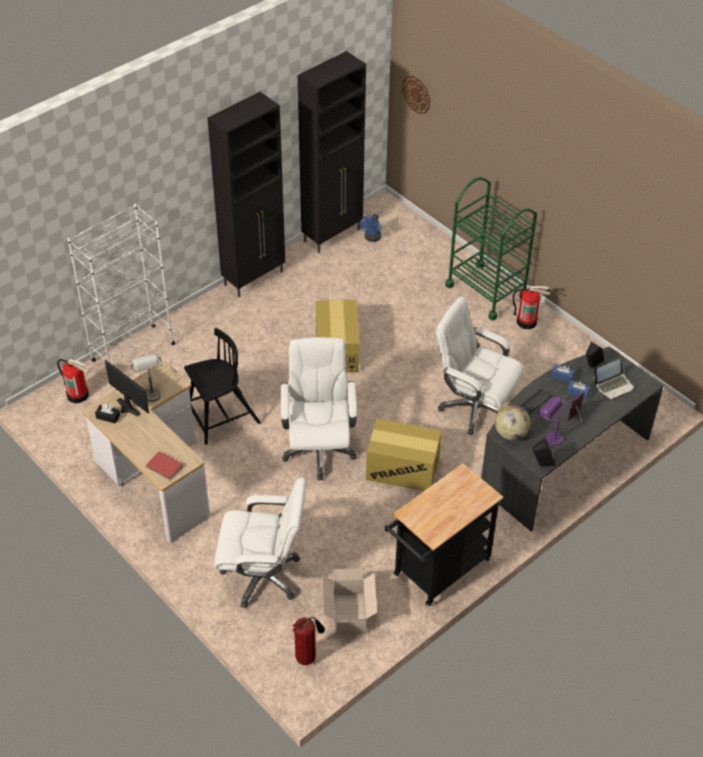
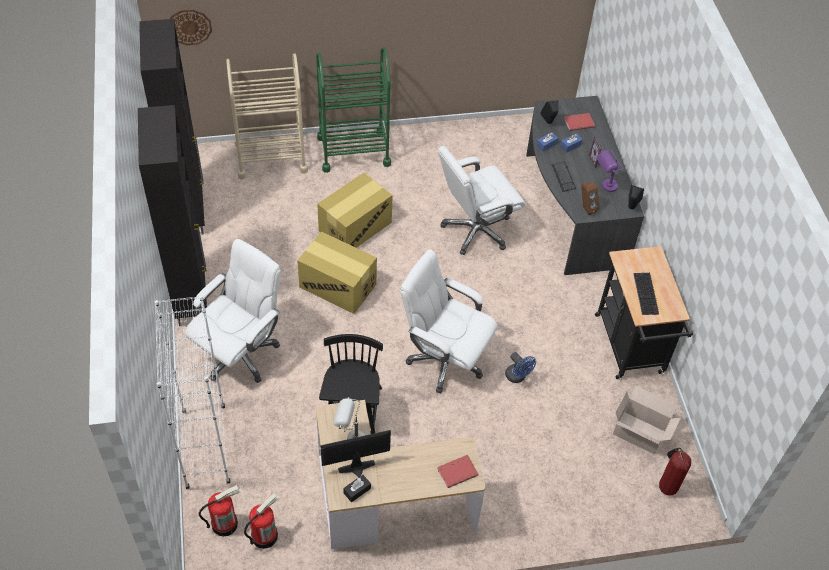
camera: 60 degrees left, 5 degrees up
(263, 575) = (560, 475): white office chair -> white office chair (240, 353)
(371, 238) = (220, 188): blue fan -> blue fan (517, 377)
(402, 469) = (508, 313): cardboard box -> cardboard box (355, 227)
(430, 249) = (271, 157): none -> beige cart
(435, 507) = (646, 294): none -> keyboard
(511, 434) = (586, 208): globe -> brown speaker
(527, 321) = (409, 146): fire extinguisher -> fire extinguisher (264, 536)
(613, 386) = (578, 122): laptop -> red book

